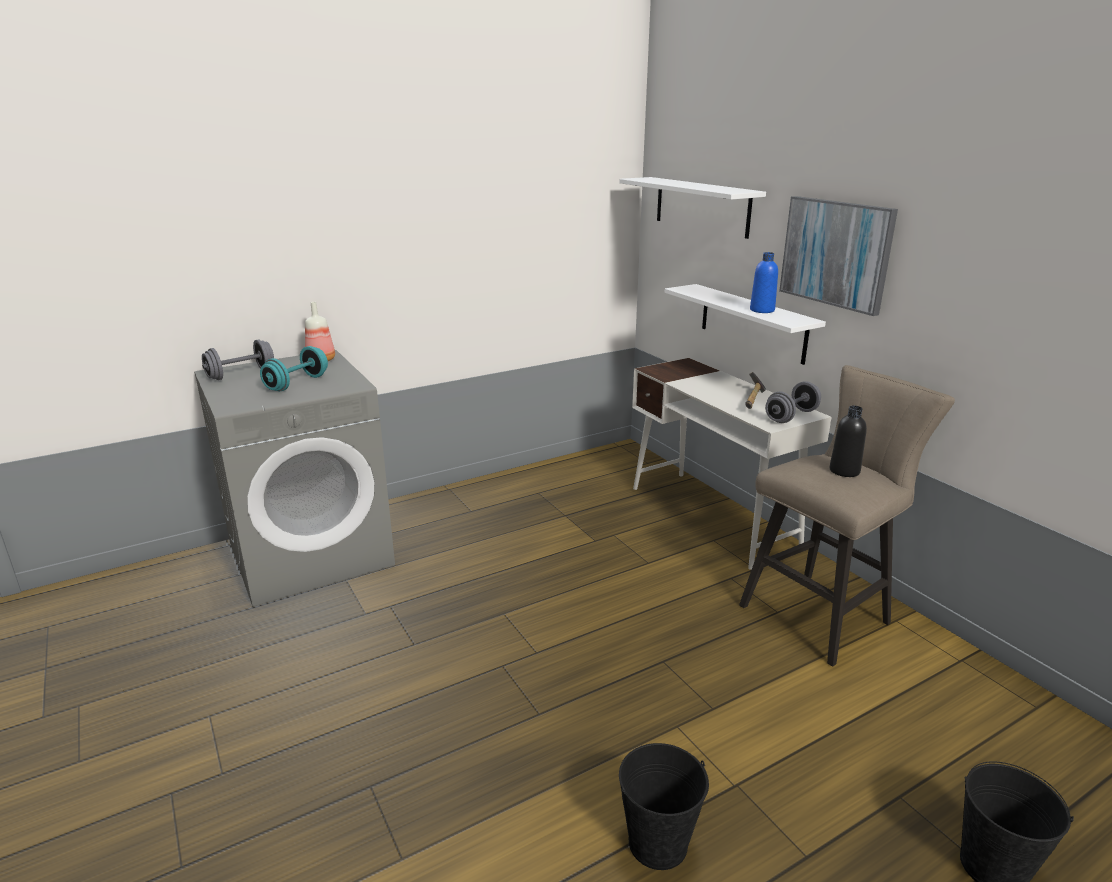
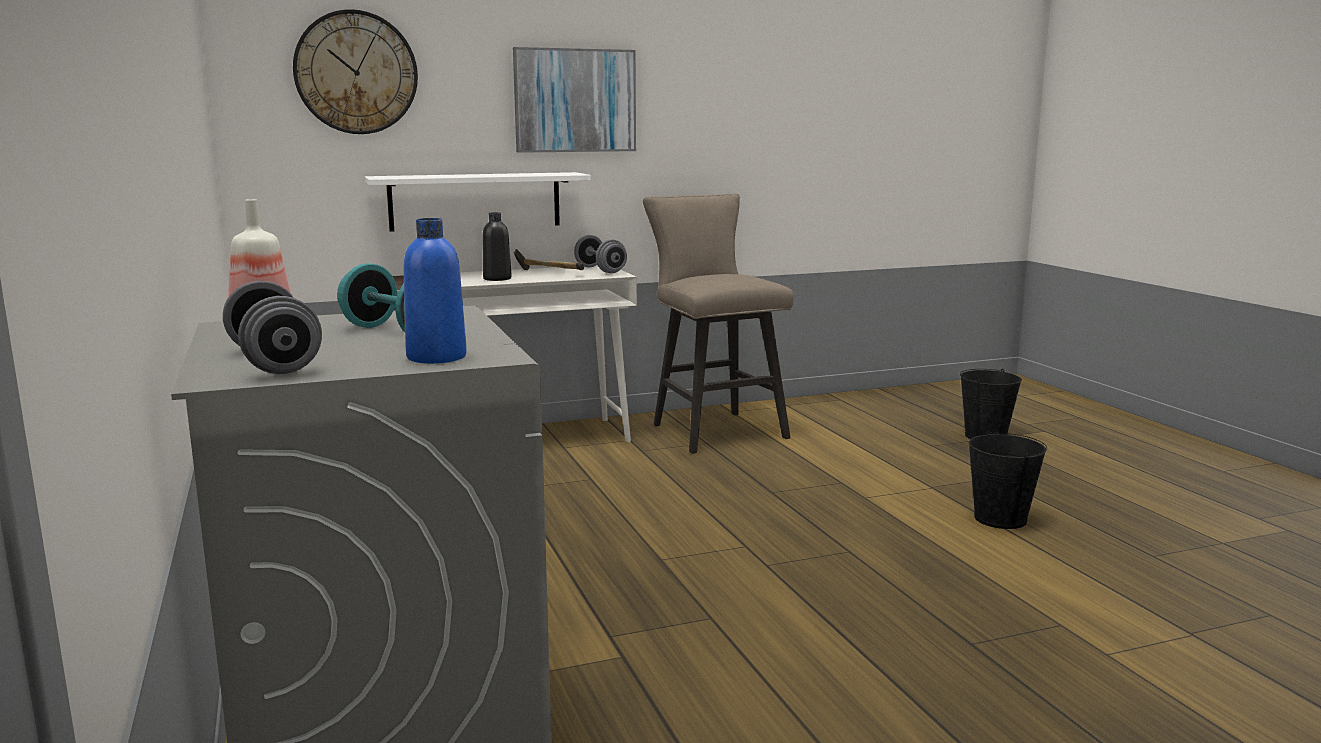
camera: 80 degrees left, 10 degrees down
(701, 206) = (356, 73): white shelf -> wall clock
(762, 310) = (518, 174): blue bottle -> blue bottle (436, 357)
(844, 471) = (724, 274): black bottle -> black bottle (497, 279)

